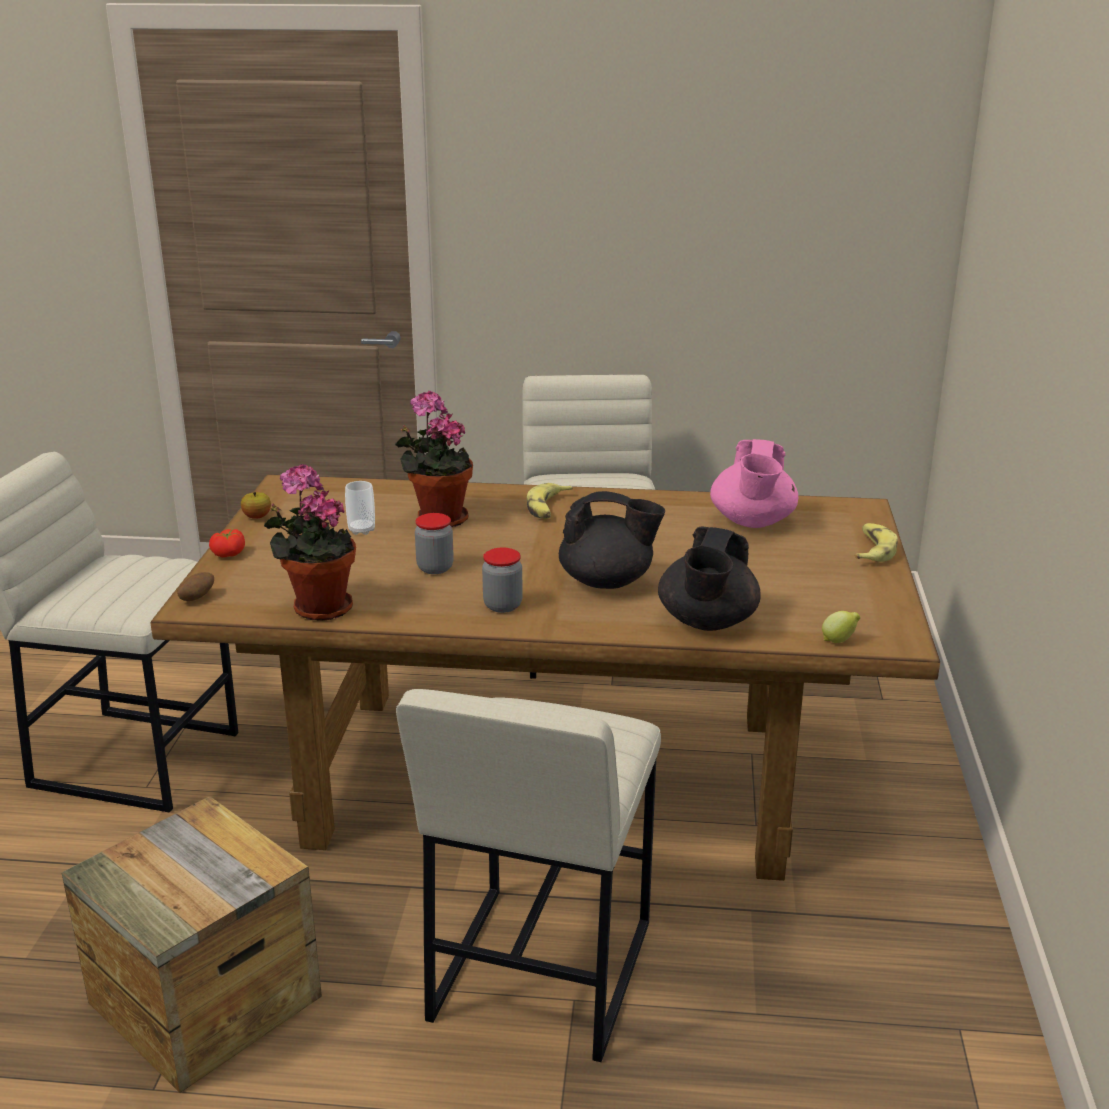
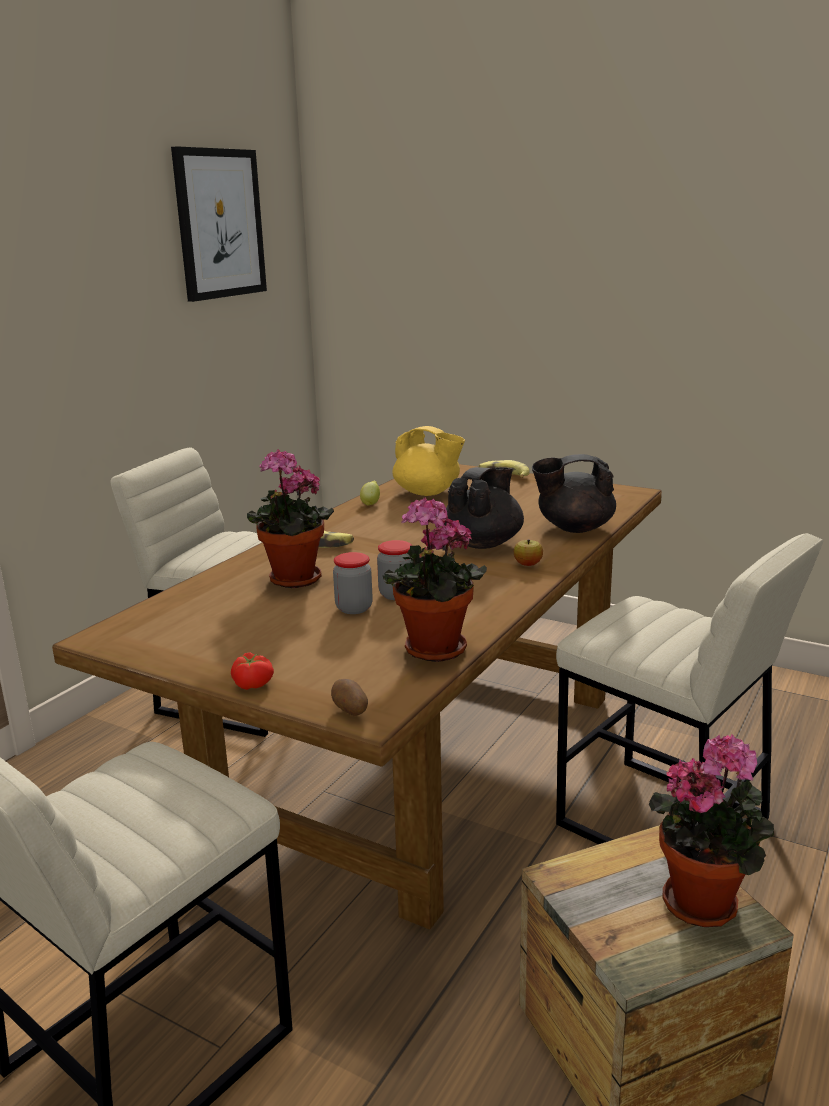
camera: 65 degrees left, 5 degrees down
(189, 900) = (706, 902): none -> potted plant
(257, 517) = (170, 660): apple -> apple (528, 564)
(361, 530) = (275, 614): cup -> none
(502, 605) = (494, 580): jar -> jar (354, 608)
(707, 622) = (574, 528): black teapot -> black teapot turned 135 degrees clockwise
(752, 522) = (428, 493): pink teapot -> yellow teapot
(794, 136) = (219, 224): none -> picture
(839, 640) = (623, 503): lemon -> lemon (371, 503)

